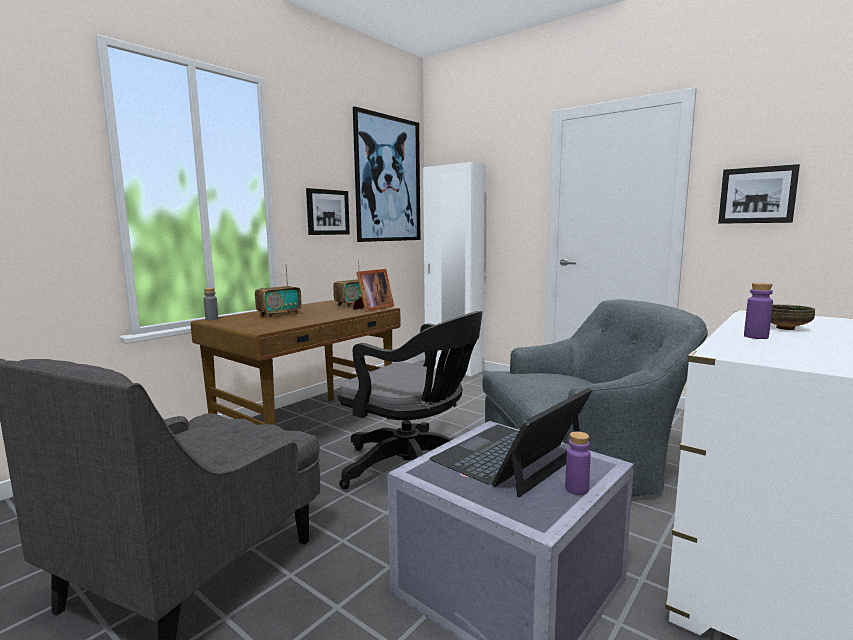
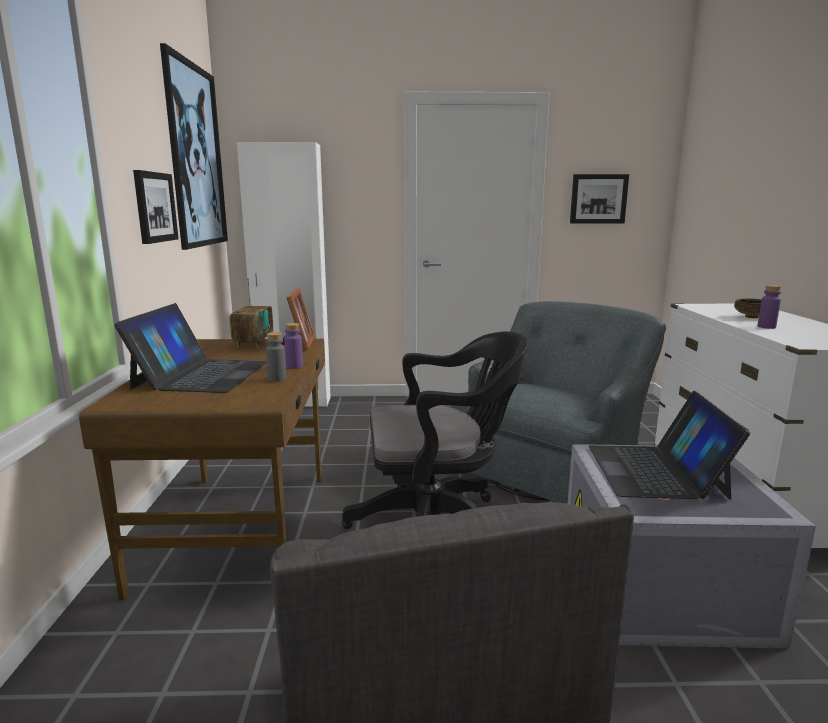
camera: 40 degrees left, 5 degrees up
(212, 319) = (110, 402): grey bottle -> grey bottle (277, 379)
(279, 315) = (201, 374): radio -> laptop
(576, 489) = (739, 478): purple bottle -> purple bottle (294, 366)

